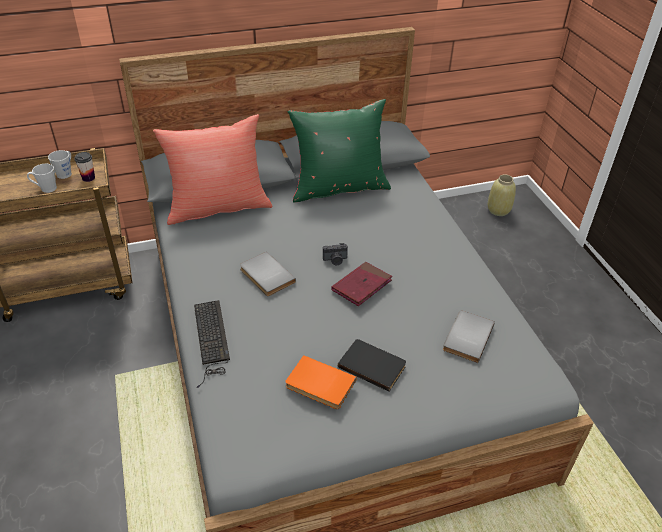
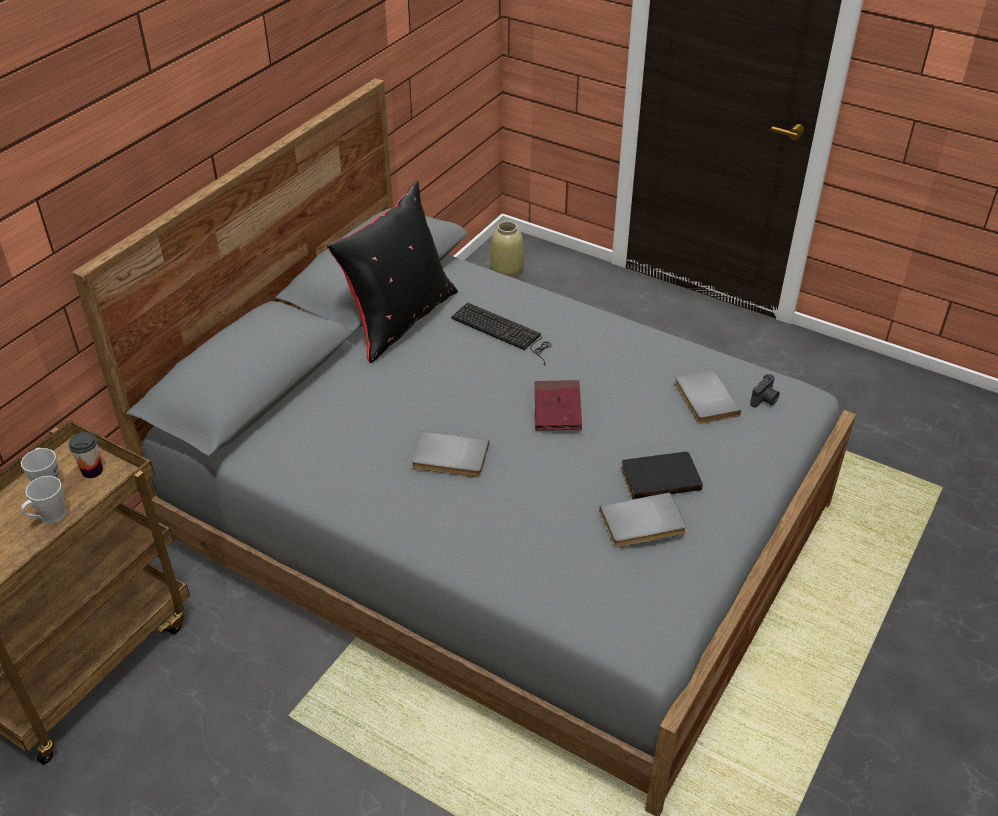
camera: 40 degrees left, 0 degrees up
(211, 340) = (479, 557): keyboard -> keyboard (504, 332)
(218, 207) = (289, 417): red pillow -> none
(319, 385) = (643, 524): orange book -> grey book
(335, 260) = (498, 399): camera -> camera (765, 400)
(338, 187) = (399, 319): green pillow -> black pillow

